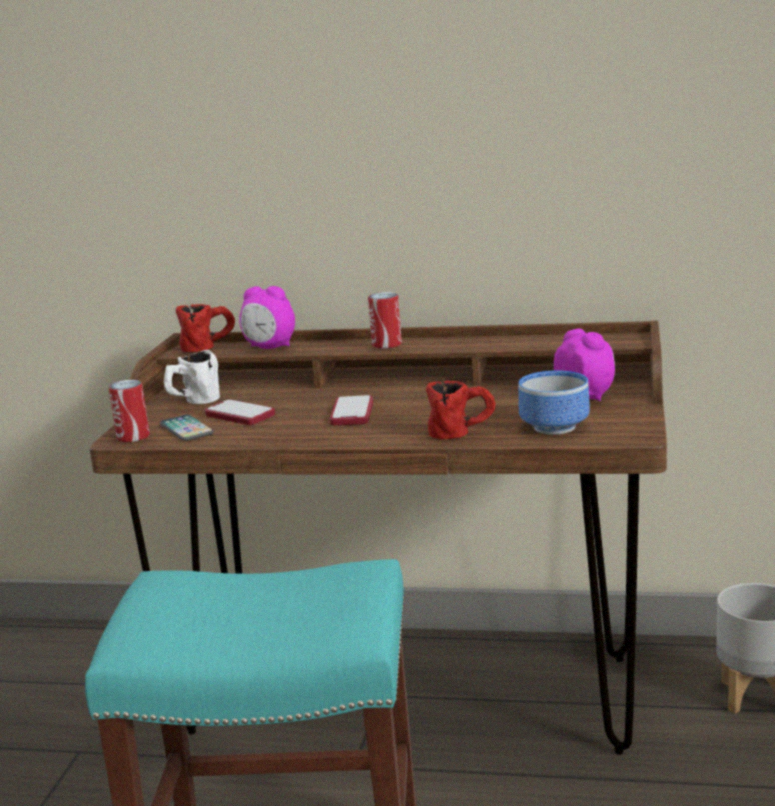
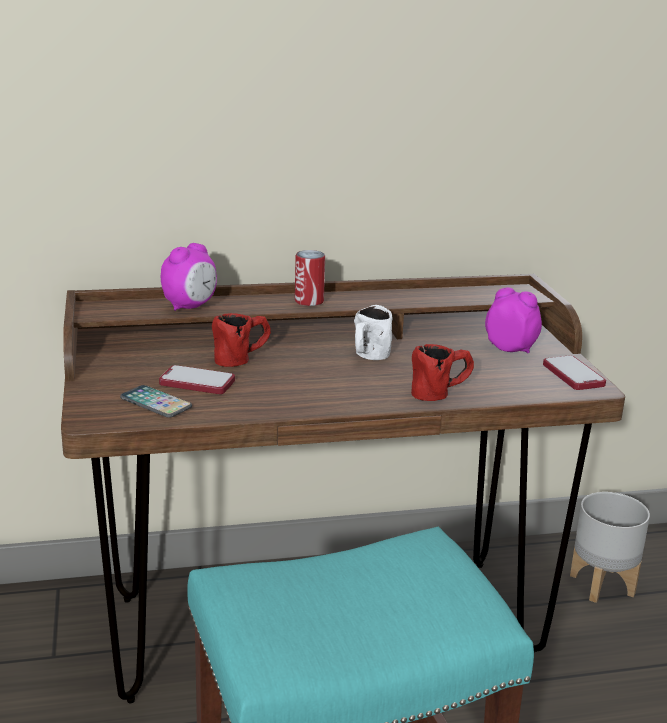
camera: 25 degrees left, 5 degrees up
(133, 437) = (103, 415): can -> none
(193, 402) = (129, 368): white mug -> white mug (368, 357)
(209, 347) = (121, 306): red mug -> red mug (242, 358)
(270, 347) = (190, 306): alarm clock -> alarm clock turned 45 degrees counterclockwise
(352, 413) = (312, 375): phone -> phone (573, 375)
(555, 426) = (516, 381): bowl -> none

